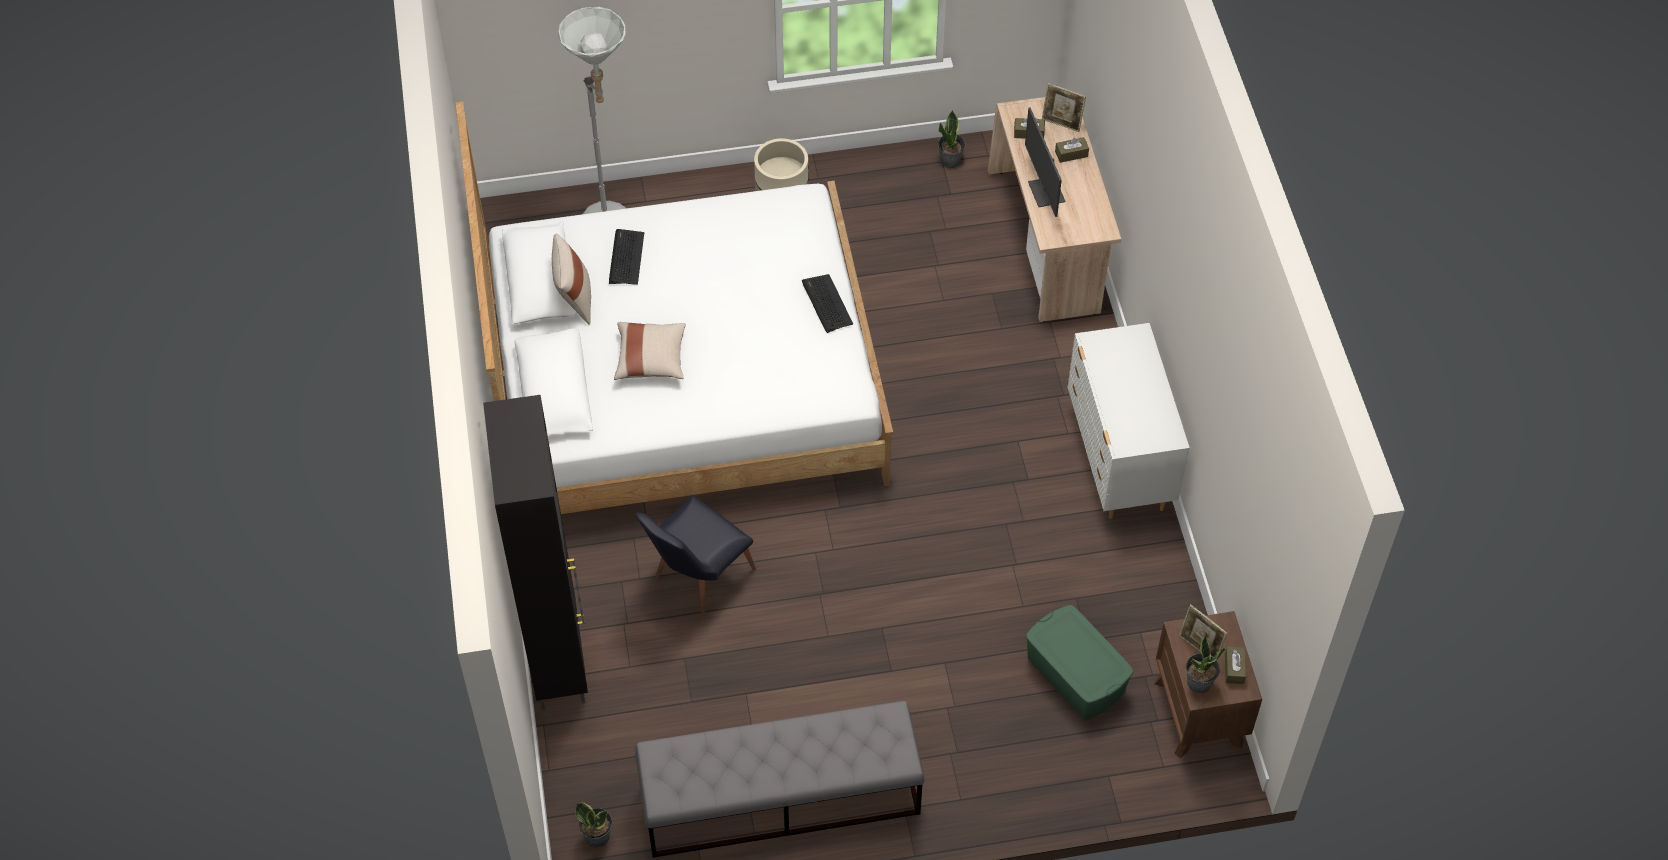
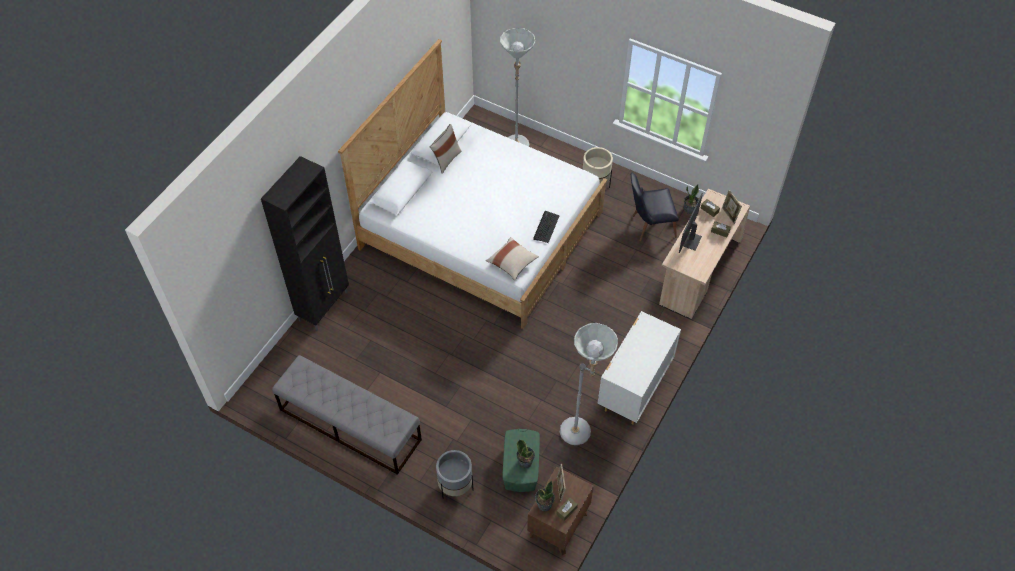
camera: 40 degrees right, 0 degrees up
(597, 836) = (269, 386): potted plant -> potted plant (525, 462)
(626, 258) = (483, 156): keyboard -> none
(651, 359) = (451, 203): beige pillow -> beige pillow (512, 263)
(696, 578) = (407, 312): black chair -> black chair (649, 226)
(1015, 768) = (455, 486): none -> grey planter
(1110, 571) = (581, 434): none -> grey floor lamp

